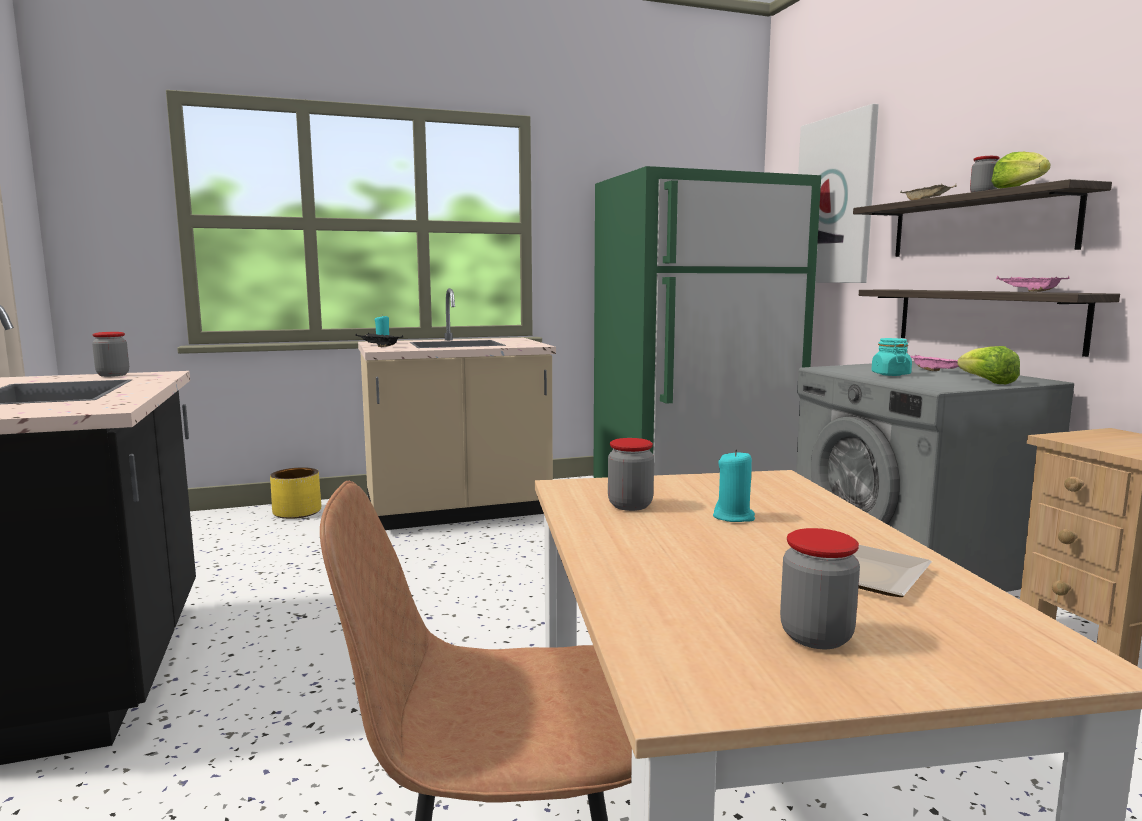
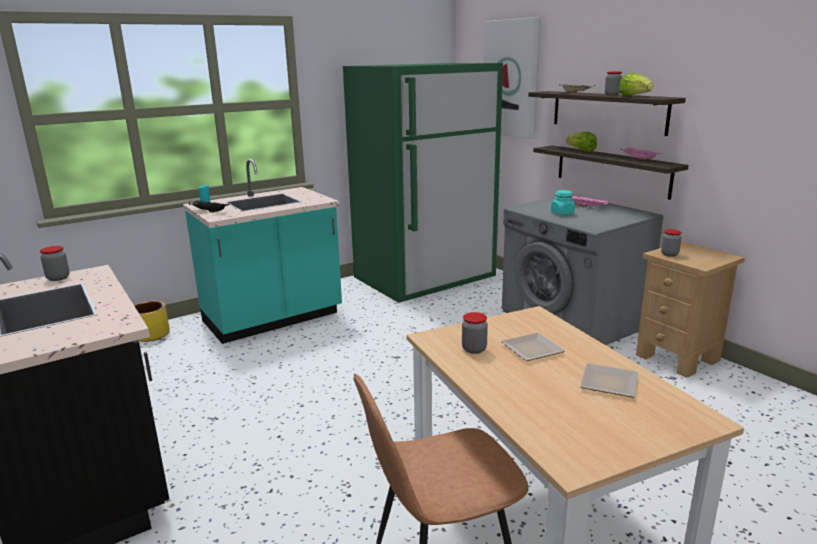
camera: 15 degrees left, 10 degrees up
(457, 511) = (273, 319): beige counter -> turquoise counter
(734, 517) = (531, 351): turquoise candle -> plate
(816, 636) = (608, 425): jar -> jar (669, 254)
(987, 382) = (618, 218): lettuce -> lettuce (581, 151)

